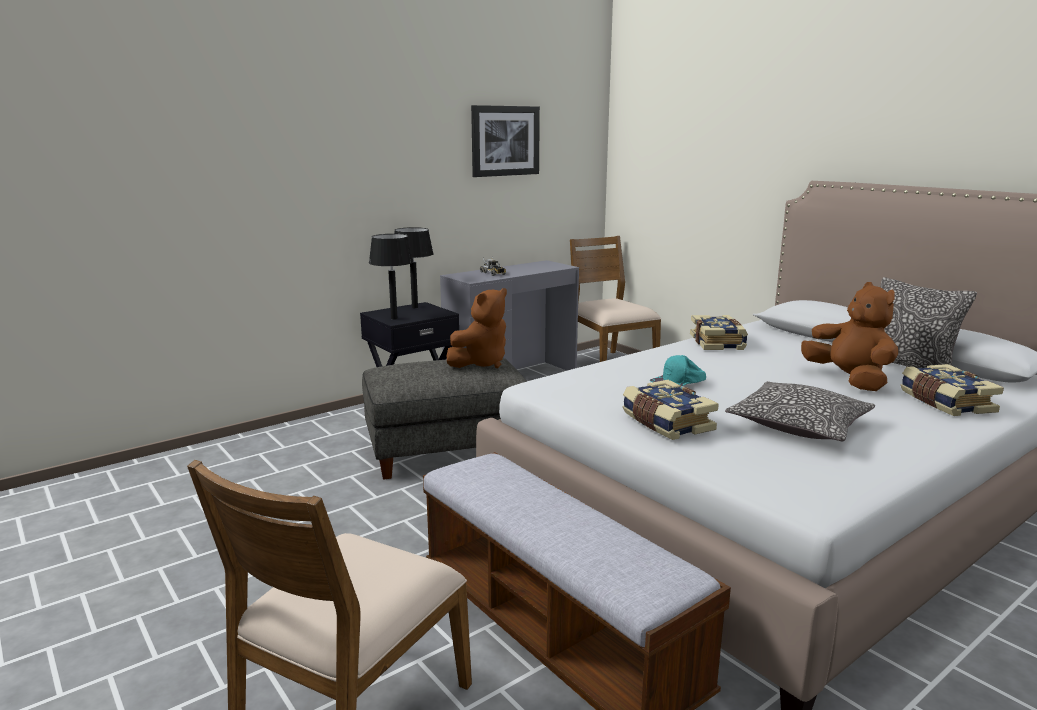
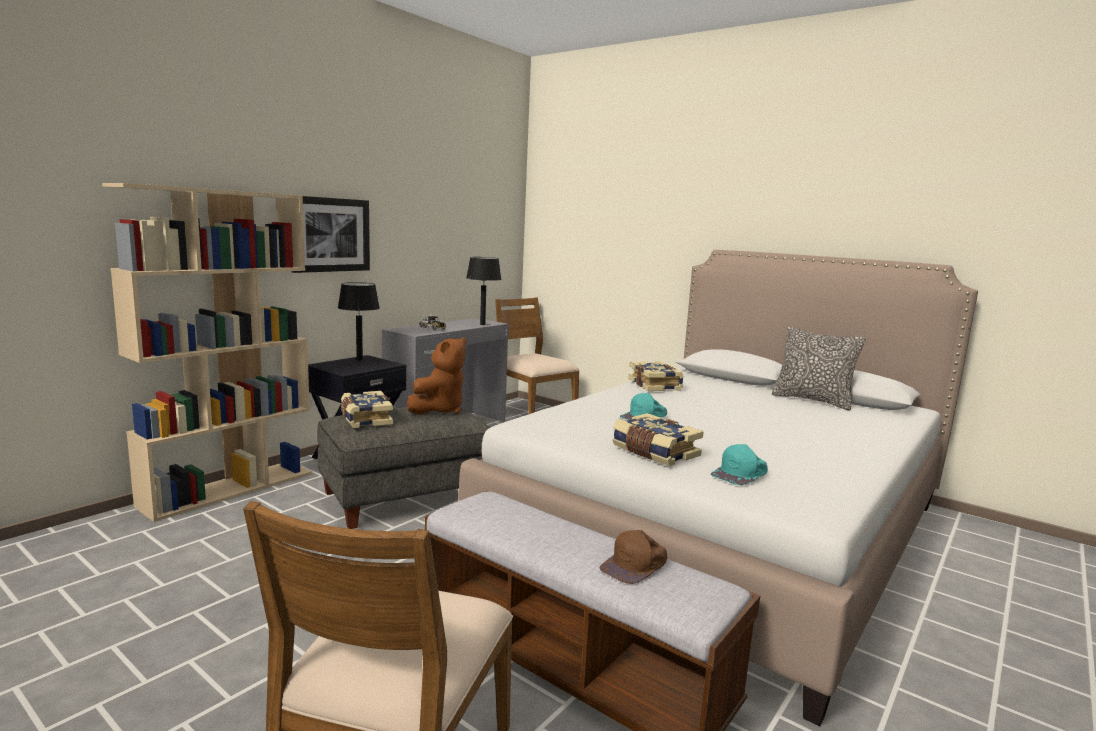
camera: 15 degrees left, 5 degrees down
(288, 432) = (229, 488): none -> beige bookcase
(394, 318) = (343, 369): black table lamp -> black table lamp (482, 324)
(505, 141) = (440, 207): picture -> picture (330, 235)
(604, 543) = (635, 565): none -> brown cap
(750, 454) = (740, 474): none -> turquoise cap
(798, 426) = (763, 449): pillow -> none
(849, 380) = (777, 412): brown plush toy -> none
(945, 403) = (858, 427): book -> book (365, 419)

